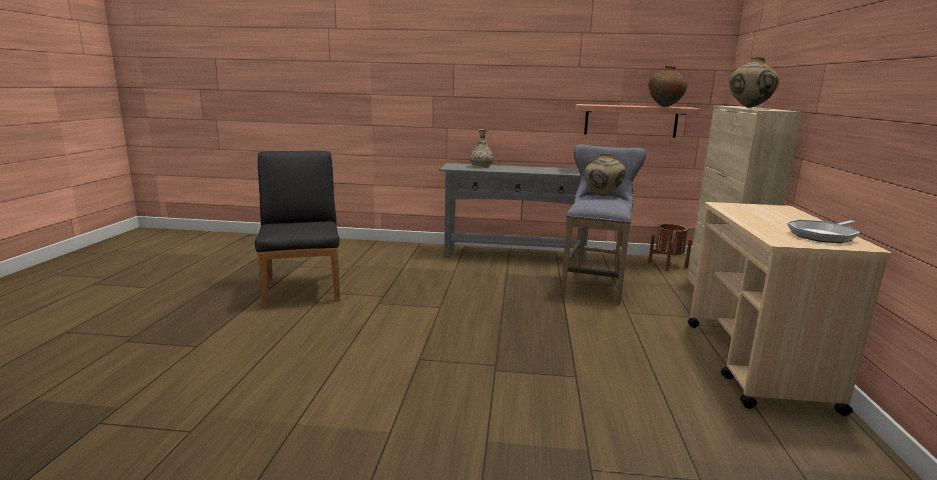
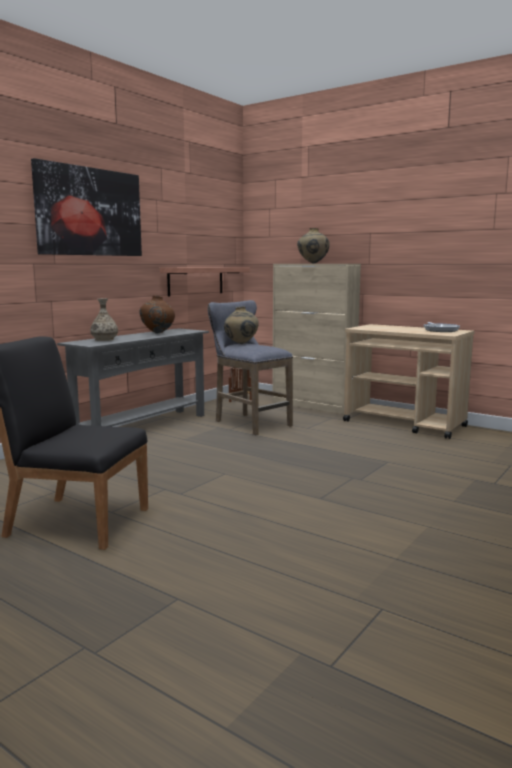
camera: 60 degrees left, 5 degrees down
(492, 50) = (90, 212): none -> picture
(665, 106) = (225, 267): brown vase -> brown vase (158, 333)

